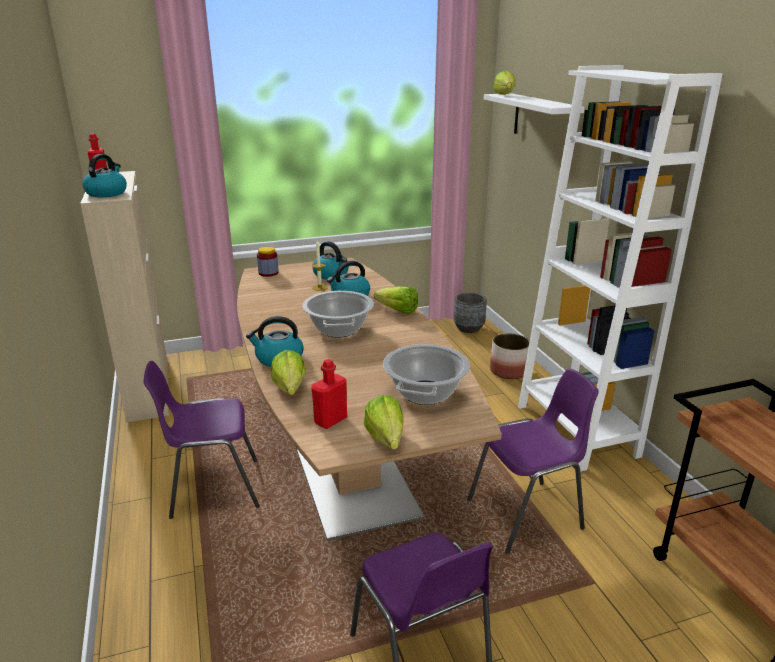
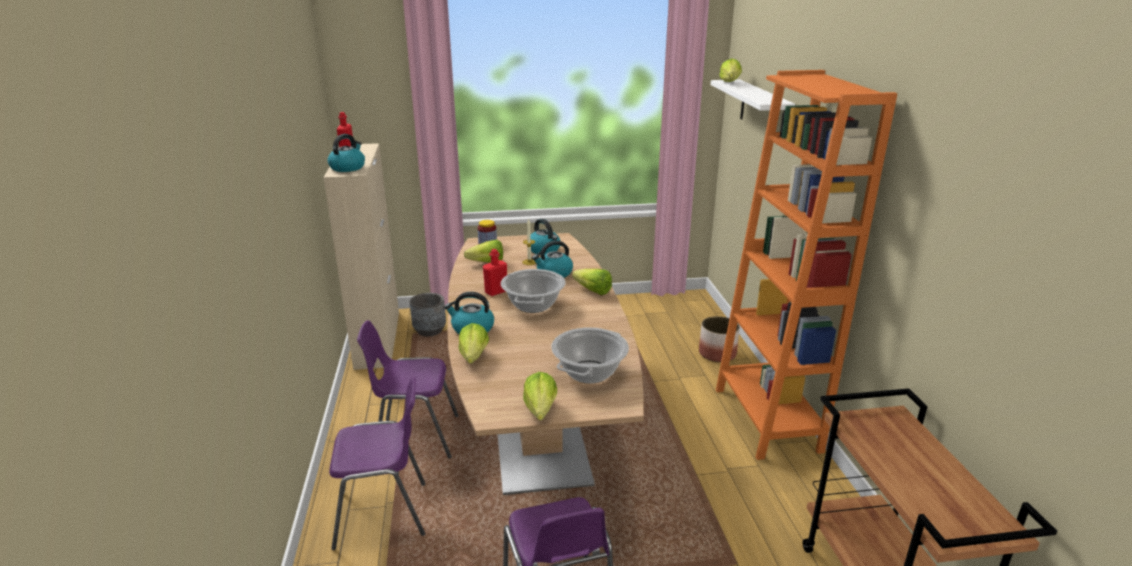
camera: 10 degrees right, 0 degrees up
(270, 291) = (483, 263): none -> lettuce
(330, 420) = (499, 389): red bottle -> red bottle (496, 292)
(468, 328) = (690, 306): grey planter -> grey planter (429, 331)
(527, 514) = (692, 494): purple chair -> purple chair (384, 514)
(576, 430) = (766, 419): white bookcase -> orange bookcase

